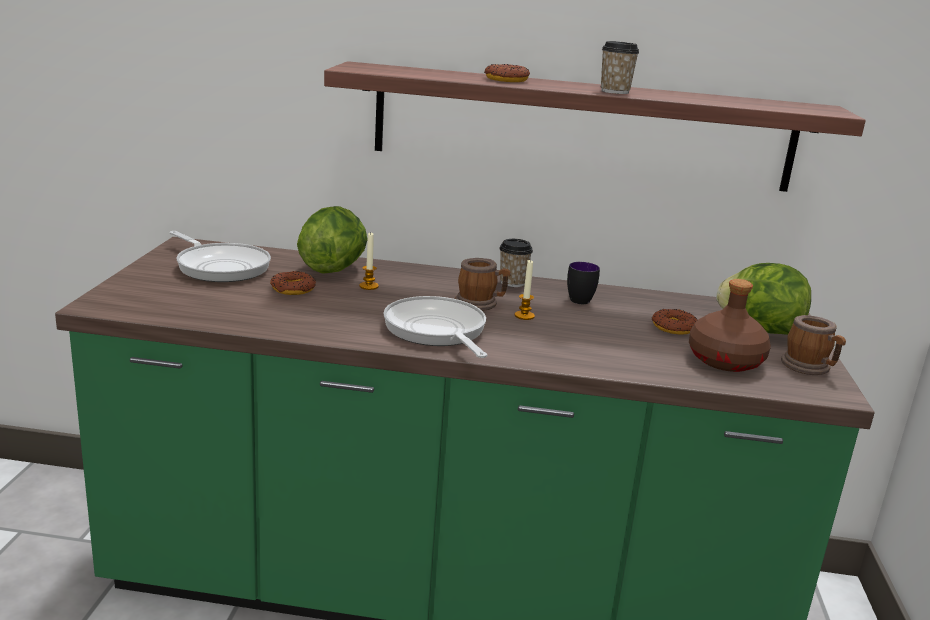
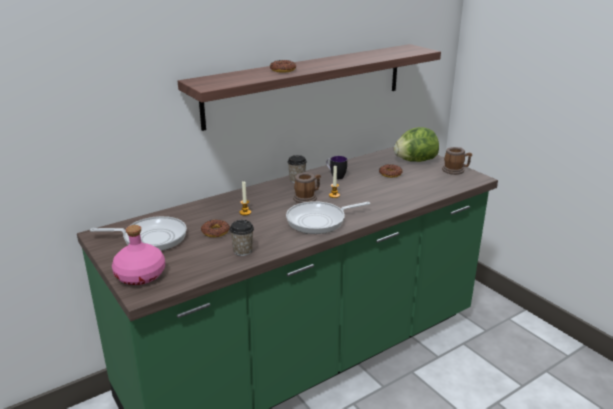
camera: 40 degrees left, 5 degrees up
(133, 291) = (140, 275): none -> pink bottle
(333, 268) = (208, 211): lettuce -> none
(436, 331) = (319, 221): frying pan -> frying pan turned 45 degrees counterclockwise
(614, 91) = (338, 63): cup -> cup (243, 251)
(726, 361) = (430, 181): brown bottle -> none

